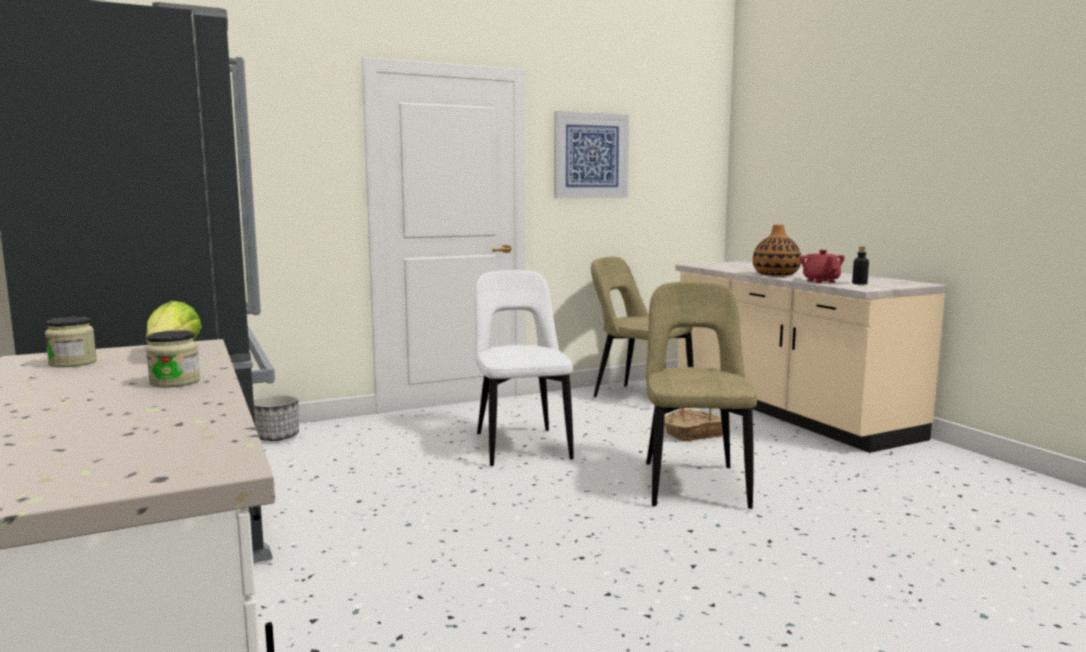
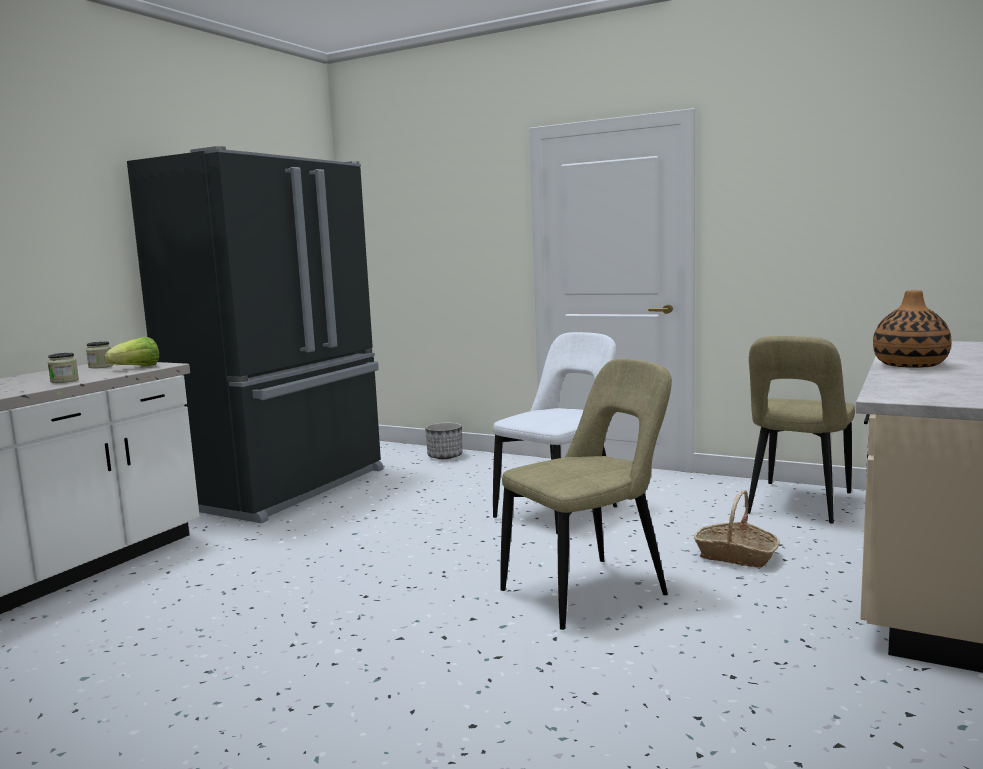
camera: 55 degrees right, 0 degrees up
(591, 156) = (783, 198): picture -> none
(639, 397) = (797, 505): beige chair -> beige chair turned 150 degrees counterclockwise
(821, 281) = (901, 381): red teapot -> none
(859, 283) = (933, 391): bottle -> none

